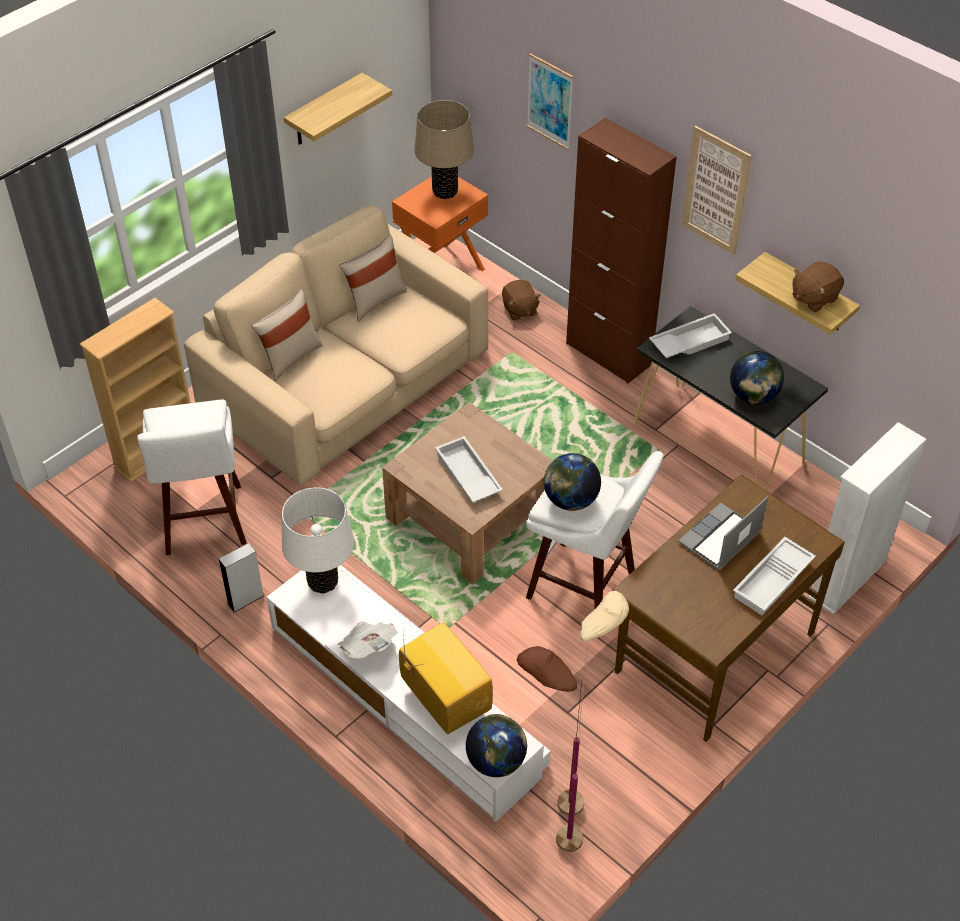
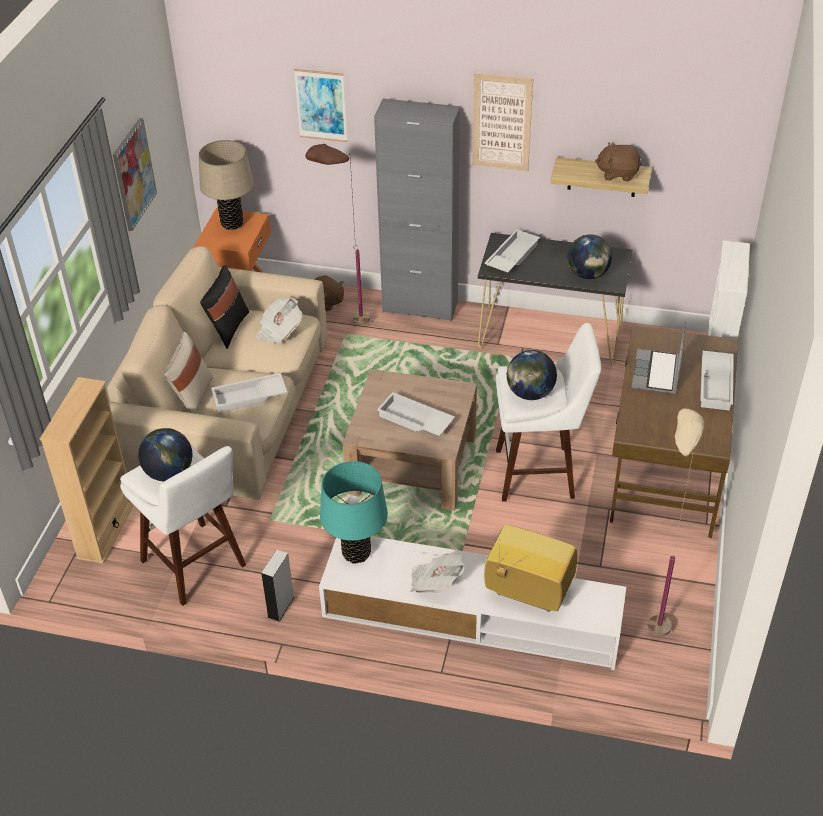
camera: 30 degrees left, 5 degrees down
(322, 582) = (356, 553): white table lamp -> turquoise table lamp
(324, 111) = (133, 174): shelf -> picture
(336, 381) = (249, 397): none -> white tray
(375, 300) = (228, 328): beige pillow -> black pillow
(415, 324) = (279, 331): none -> newspaper
(496, 761) = (603, 615): globe -> globe (169, 473)
(547, 835) = (658, 659): brown floor lamp -> brown floor lamp (345, 324)
(608, 354) = (420, 306): brown cabinet -> grey cabinet
(813, 298) = (617, 174): brown plush toy -> brown plush toy turned 75 degrees clockwise

